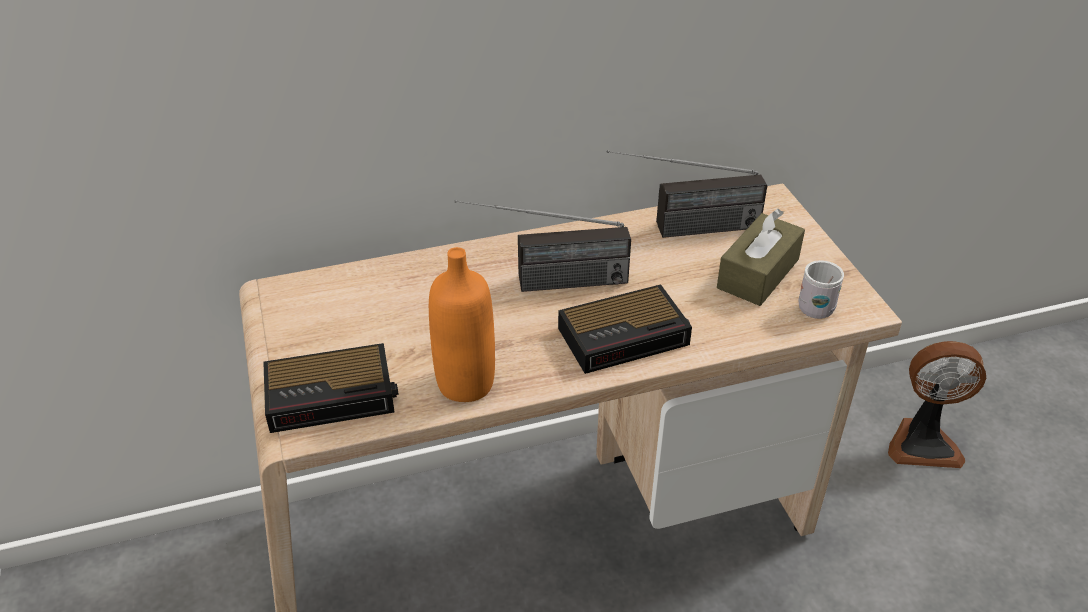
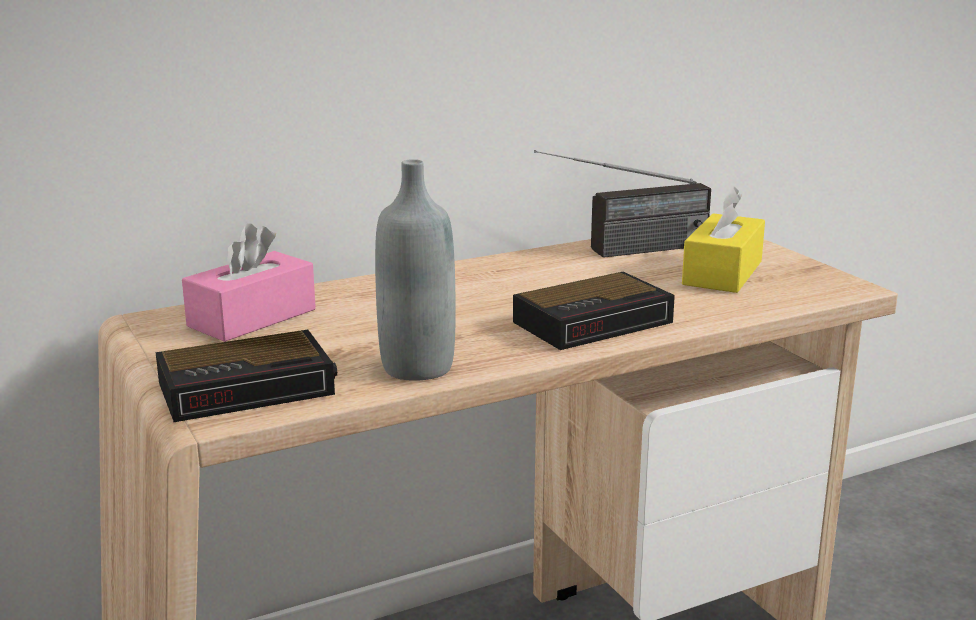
camera: 10 degrees left, 20 degrees down
(354, 297) = (252, 318): none -> pink tissue box
(465, 383) = (417, 367): orange bottle -> grey bottle
(544, 283) = (481, 294): radio -> none
(758, 274) = (722, 273): brown tissue box -> yellow tissue box
(814, 305) = (796, 288): white mug -> none
(923, 443) = (910, 545): fan -> none

